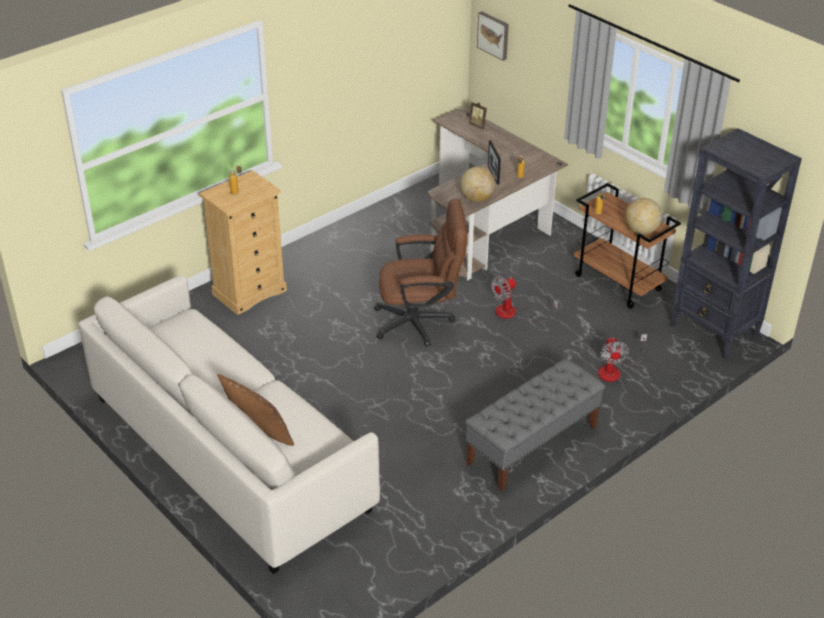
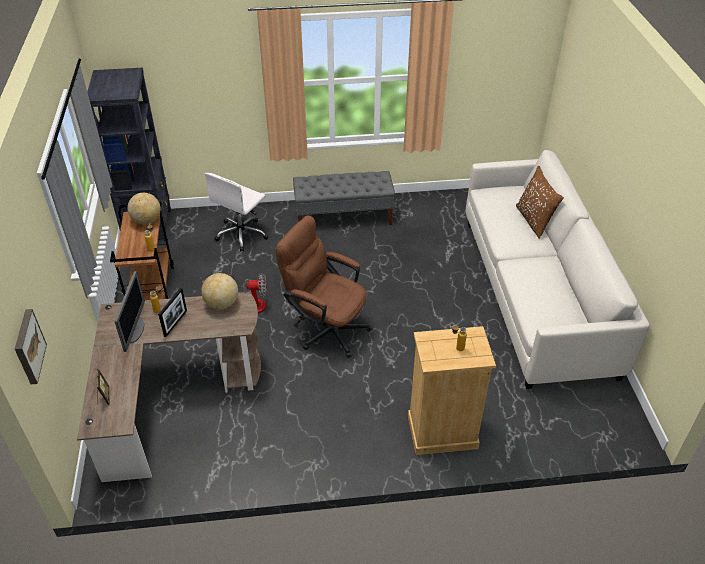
camera: 145 degrees left, 5 degrees up
(515, 160) = (135, 330): none -> monitor
(615, 370) = (242, 234): fan -> white office chair

